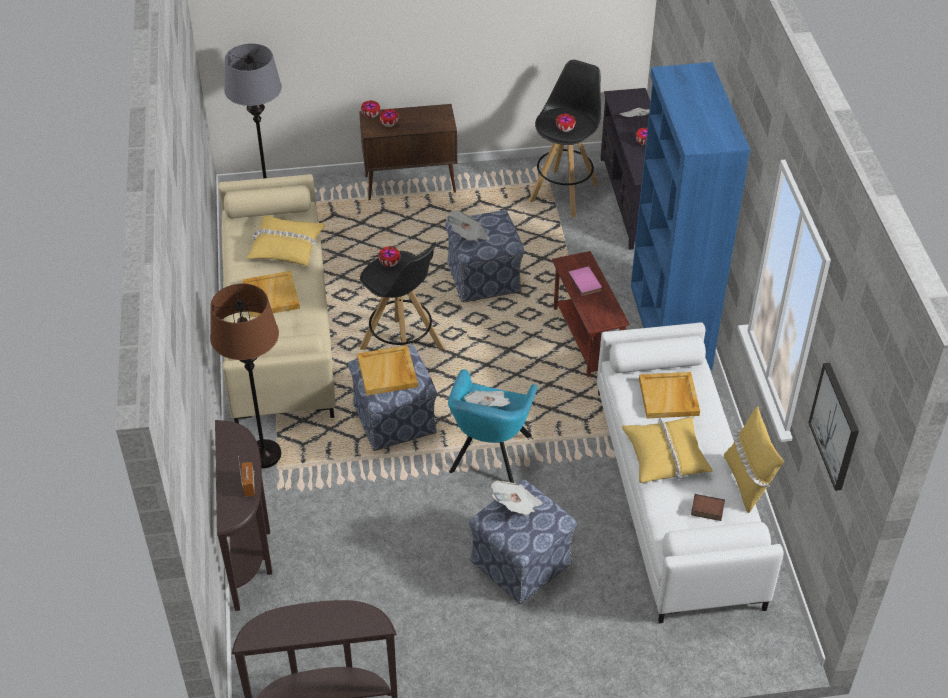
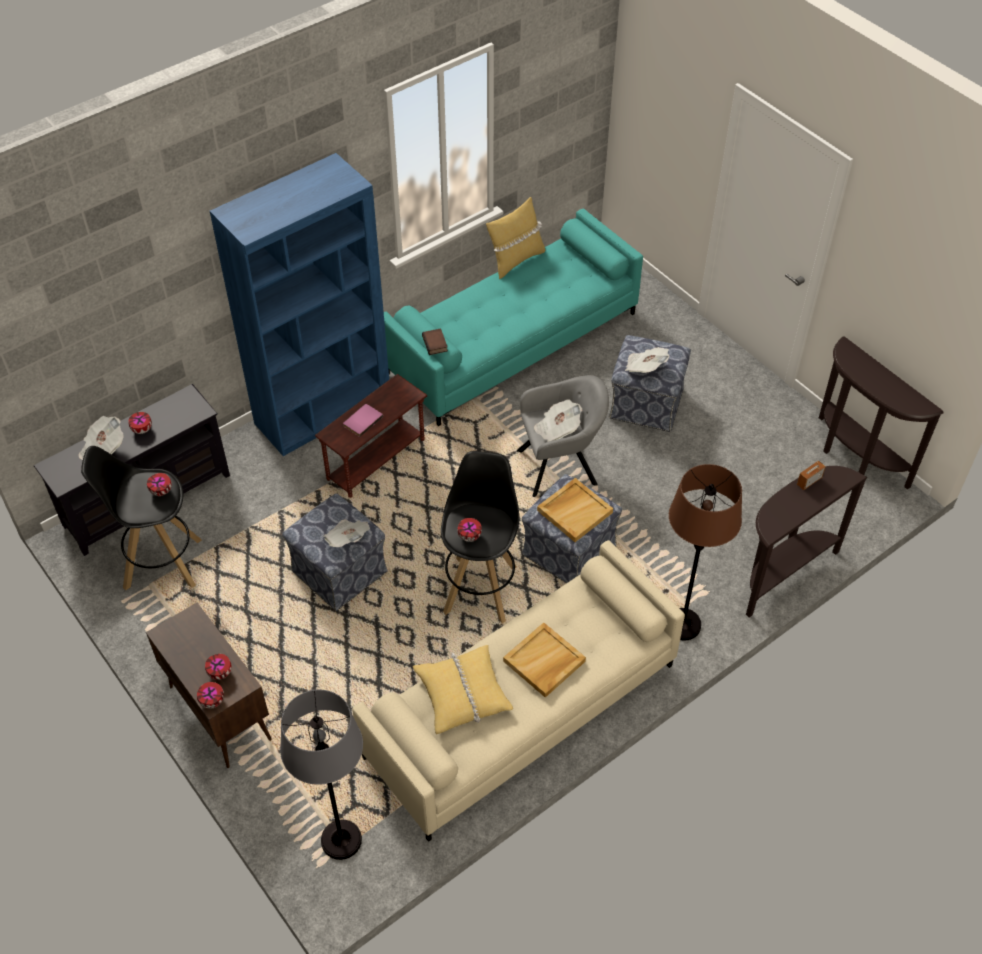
camera: 120 degrees left, 5 degrees up
(489, 456) = (560, 466): turquoise armchair -> grey armchair
(665, 455) = (524, 309): yellow pillow -> none
(669, 397) = (462, 326): beige tray -> none
(677, 496) = (512, 342): white sofa -> turquoise sofa
(706, 510) = (560, 271): book -> book (436, 344)
(835, 426) = (554, 104): picture -> none

